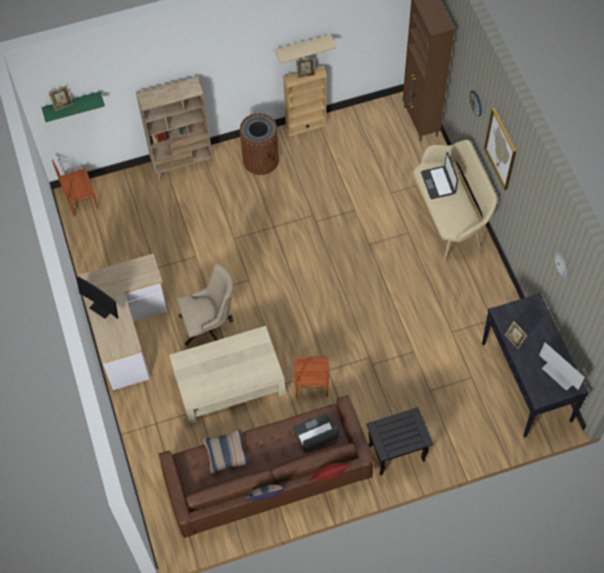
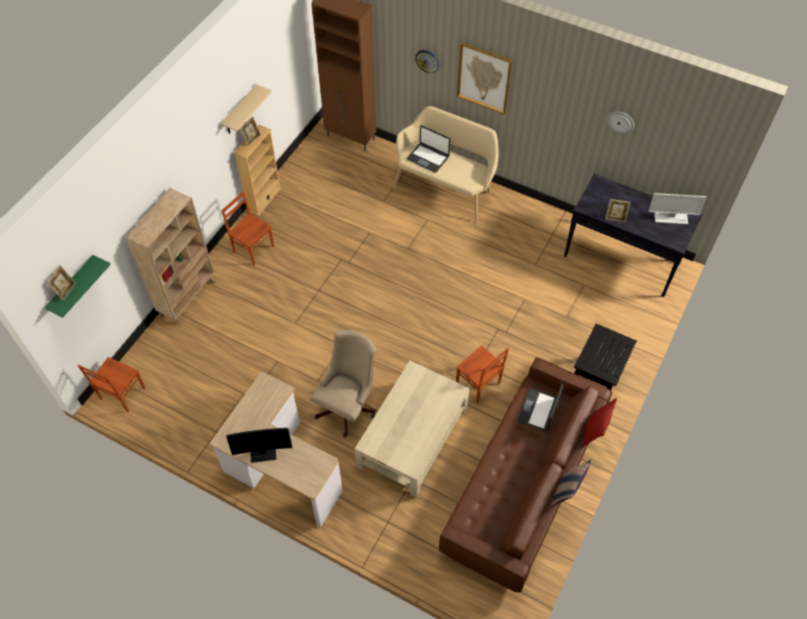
camera: 45 degrees left, 5 degrees down
(226, 453) = (488, 487): pillow -> none
(261, 160) = (253, 249): brown trash can -> brown chair

